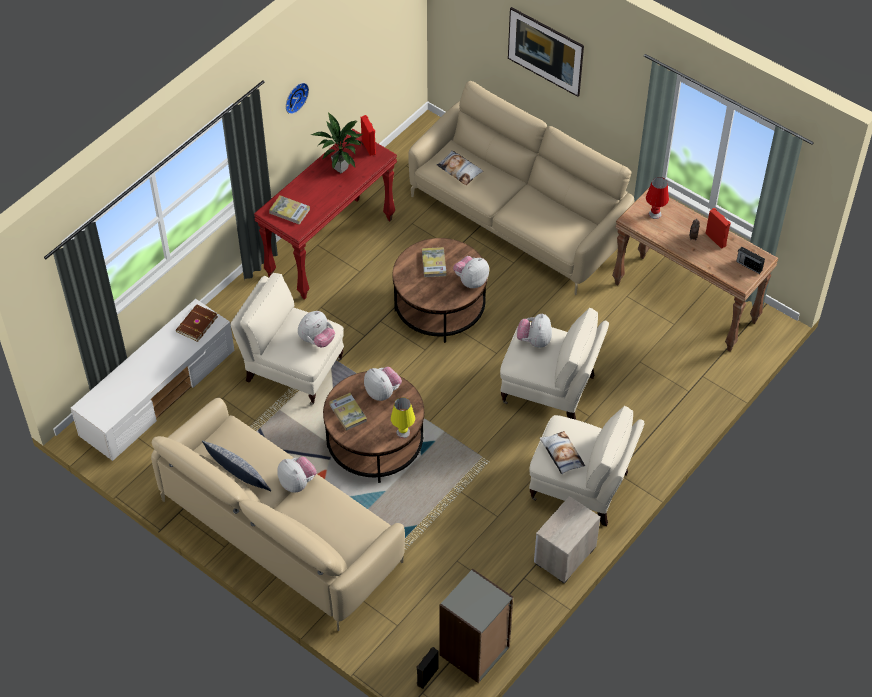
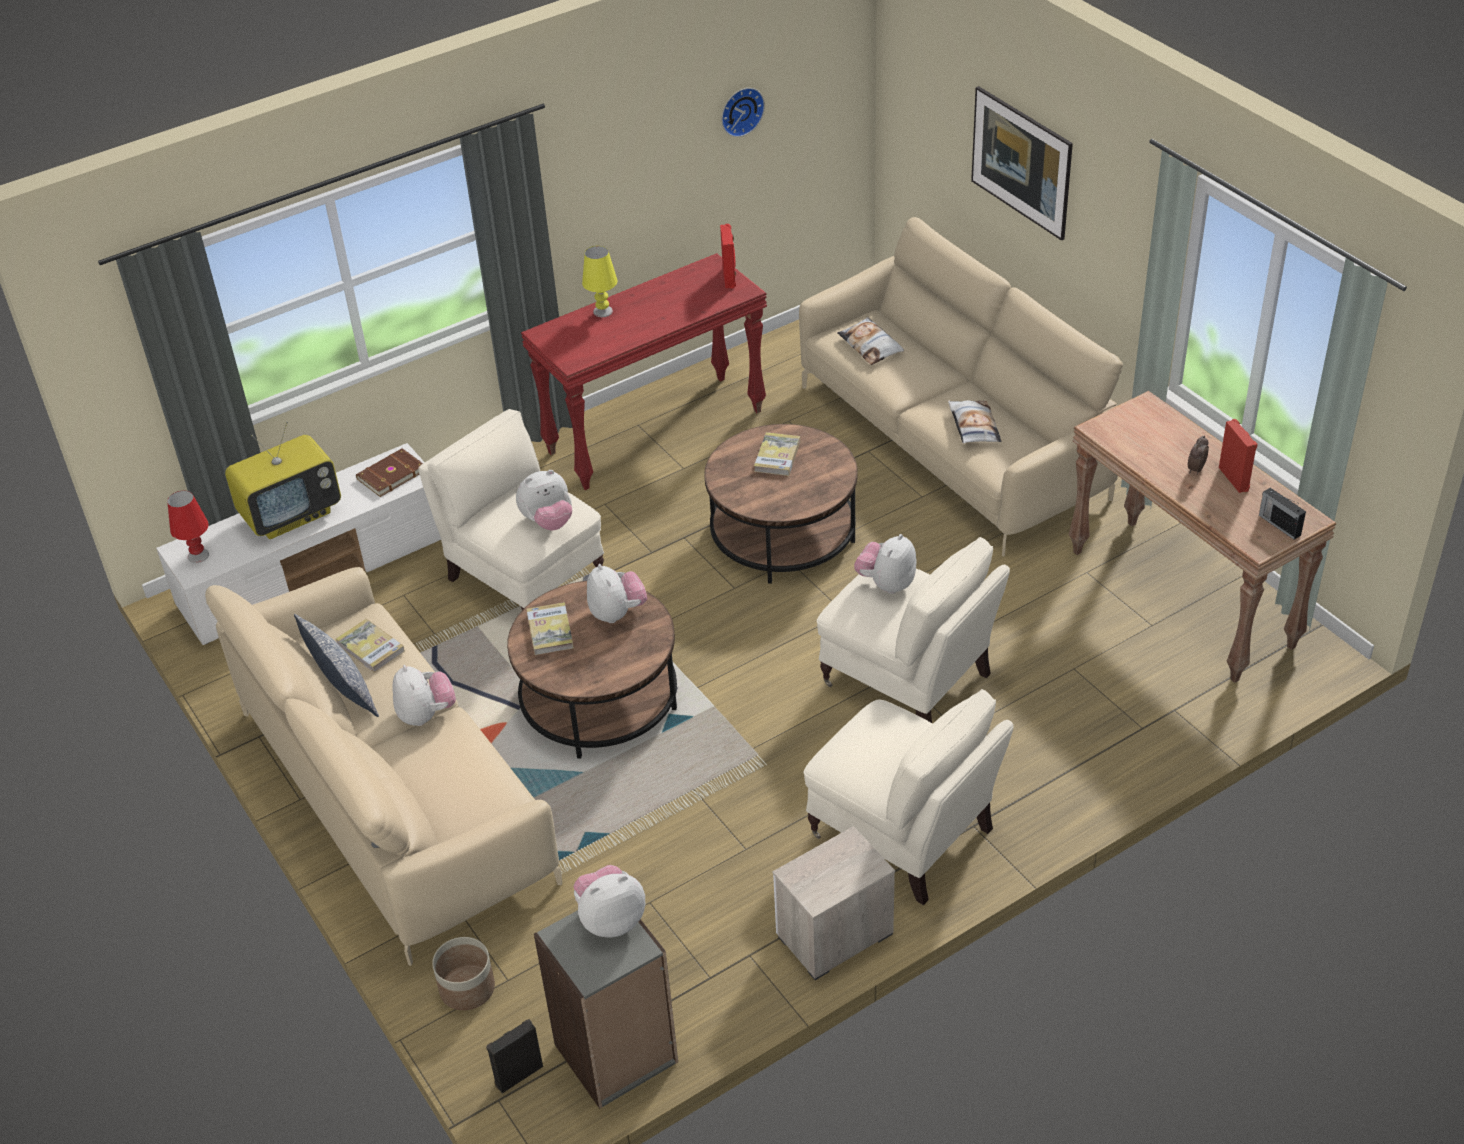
camera: 20 degrees right, 10 degrees down
(147, 366) = (292, 514): none -> television
(289, 211) = (573, 337): book -> book (370, 648)
(295, 97) = (616, 167): wall clock -> wall clock (740, 110)
(341, 169) = (675, 298): potted plant -> none
(376, 636) = (466, 988): none -> planter
(403, 432) = (622, 675): yellow table lamp -> yellow table lamp (603, 311)
(471, 281) = (824, 489): plush toy -> plush toy (610, 919)
(561, 454) = (862, 757): pillow -> pillow (973, 426)
(655, 214) = (1142, 428): red table lamp -> red table lamp (198, 556)

